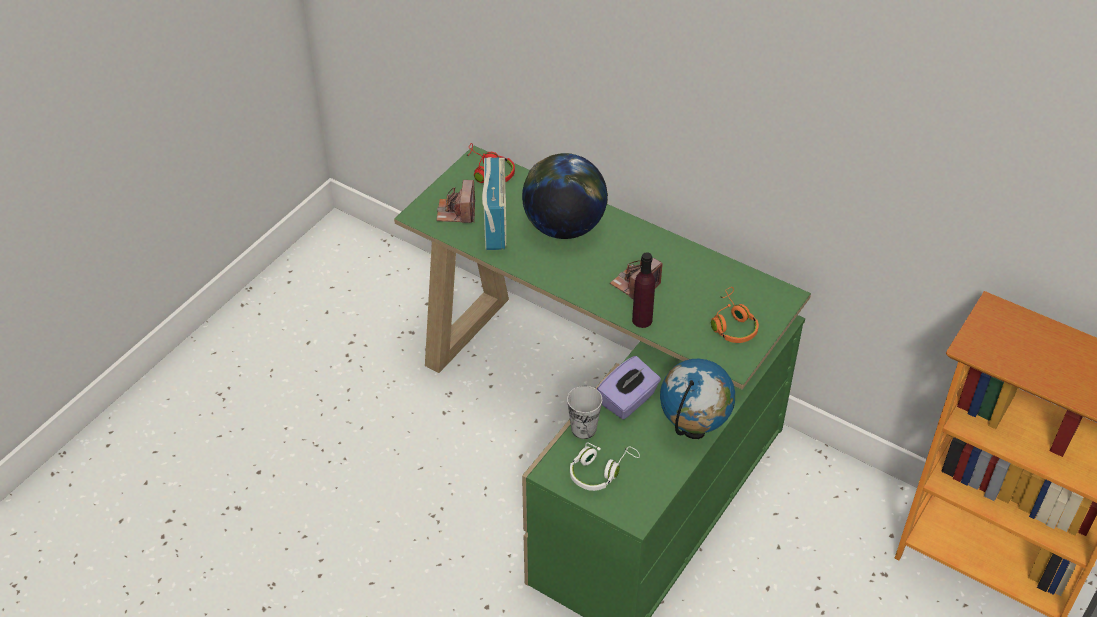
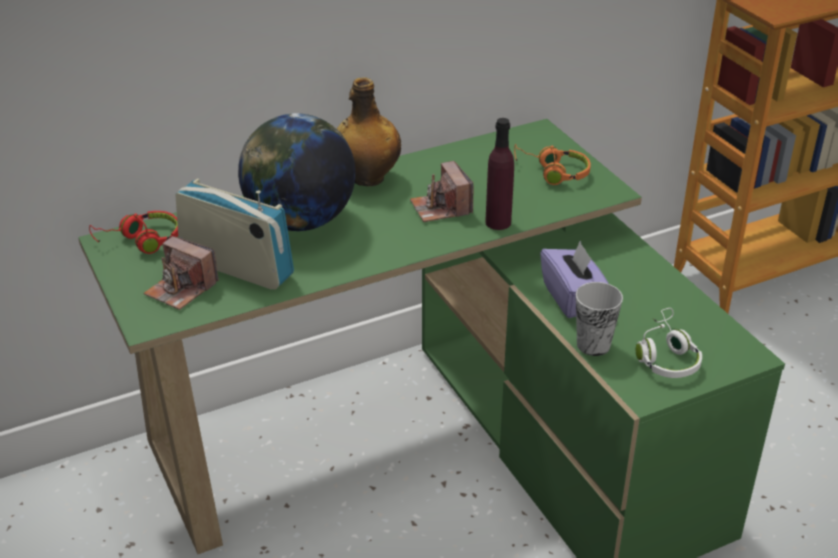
camera: 60 degrees left, 10 degrees down
(640, 235) = (366, 179): none -> bottle
(693, 431) = (648, 272): globe -> none

